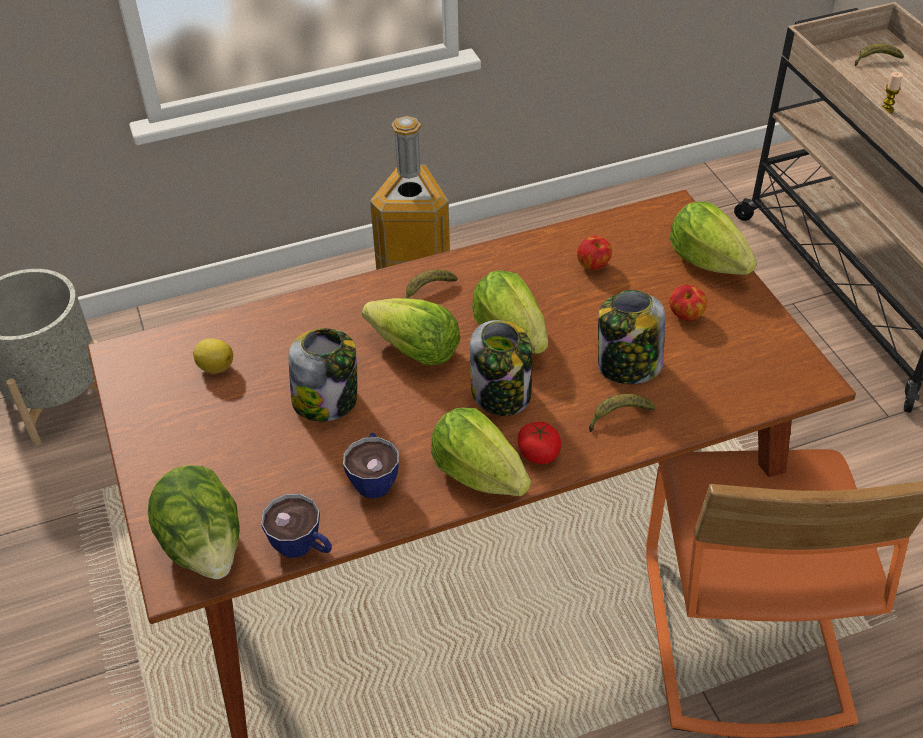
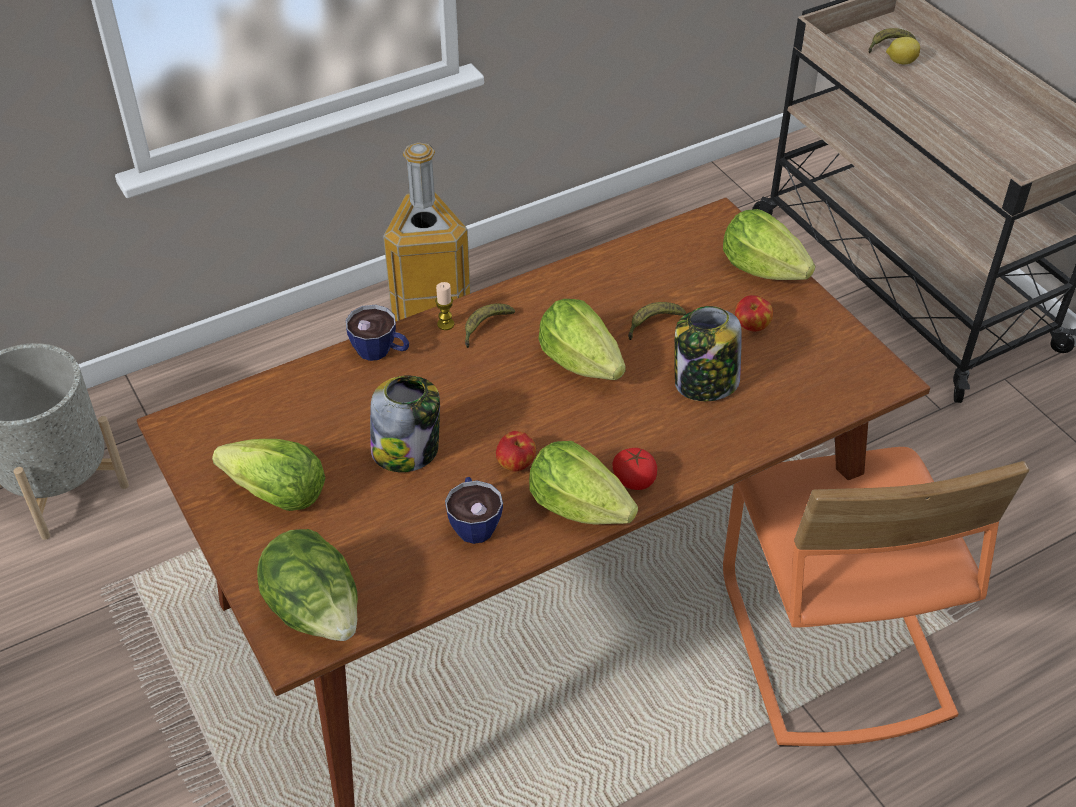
camera: 10 degrees left, 0 degrees up
(215, 367) = (280, 428): lemon -> lemon (900, 61)
(303, 547) = (417, 600): cup -> cup (381, 352)
(415, 351) = (487, 390): lettuce -> lettuce (277, 495)
(501, 394) = (584, 424): jar -> none
(593, 265) = (649, 284): apple -> apple (516, 464)
(618, 416) = (705, 434): banana -> banana (652, 324)
(886, 109) = (908, 96): candle -> candle (445, 324)

